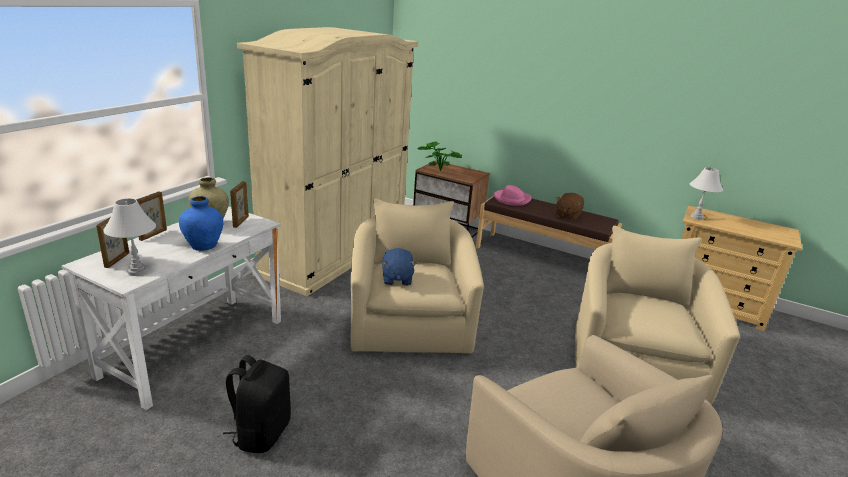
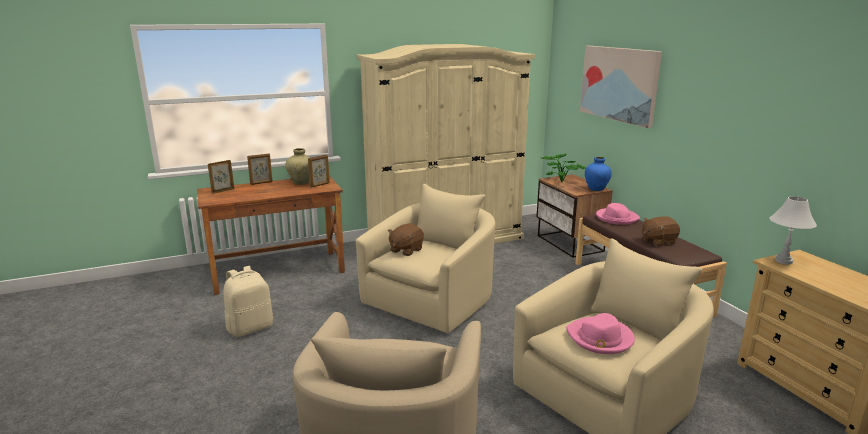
camera: 40 degrees right, 5 degrees down
(137, 271) = (222, 198): white table lamp -> none
(195, 347) = (278, 272): white desk -> brown desk
(204, 246) = (275, 193): blue vase -> blue vase (596, 189)
(261, 433) = (250, 328): black backpack -> beige backpack
(397, 279) = (406, 250): blue plush toy -> brown plush toy
(493, 71) = (619, 84): none -> picture
(656, 316) = (600, 338): none -> pink hat

